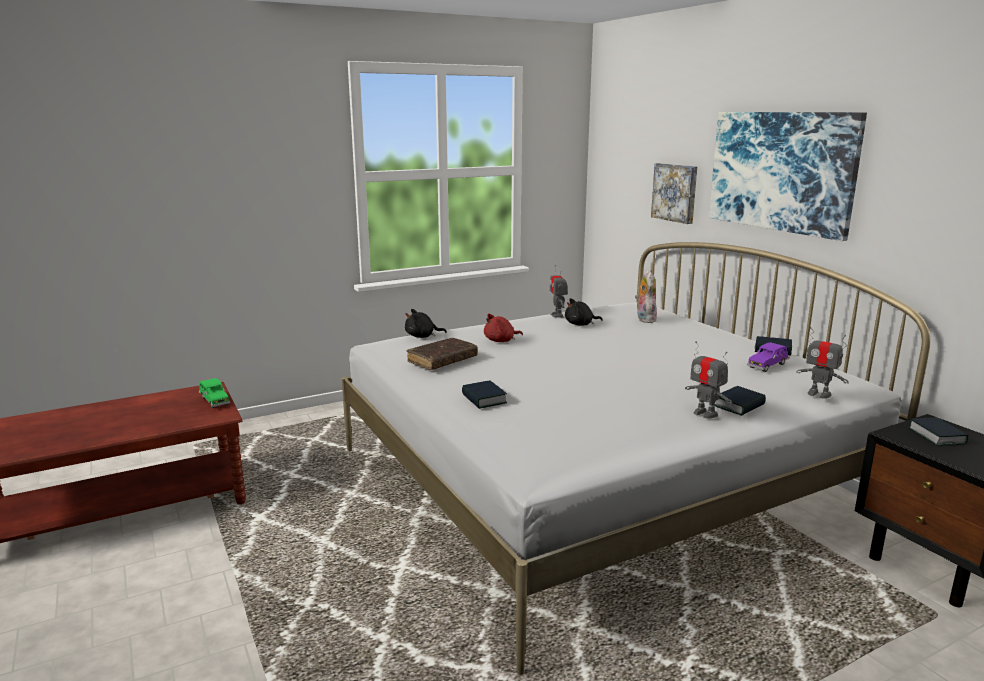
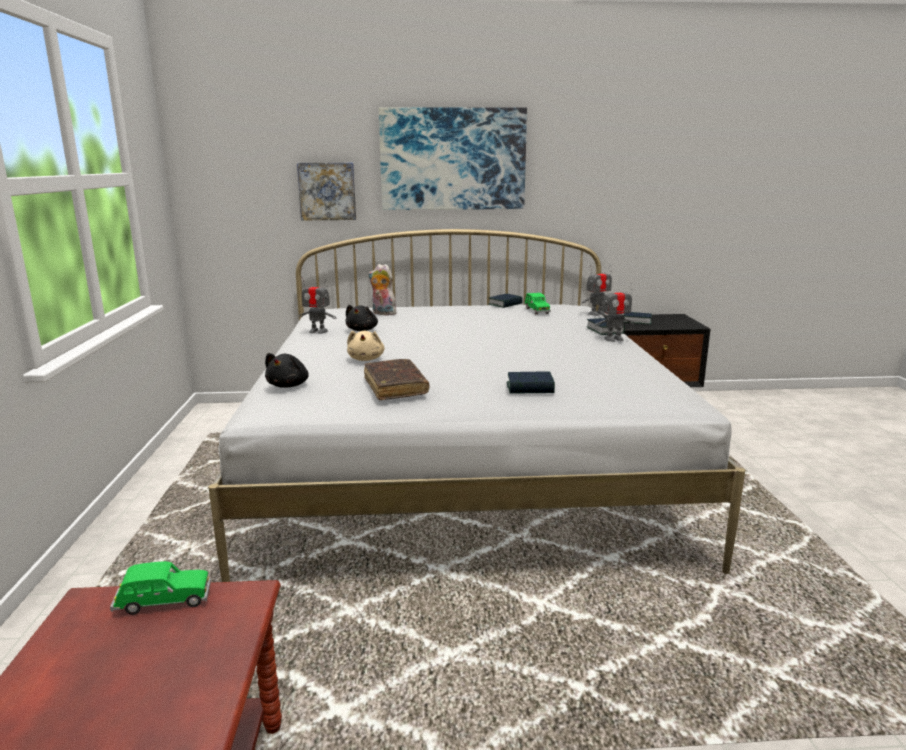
camera: 65 degrees left, 0 degrees up
(501, 341) = (366, 359): red plush toy -> beige plush toy
(767, 365) = (536, 311): purple toy car -> green toy car

